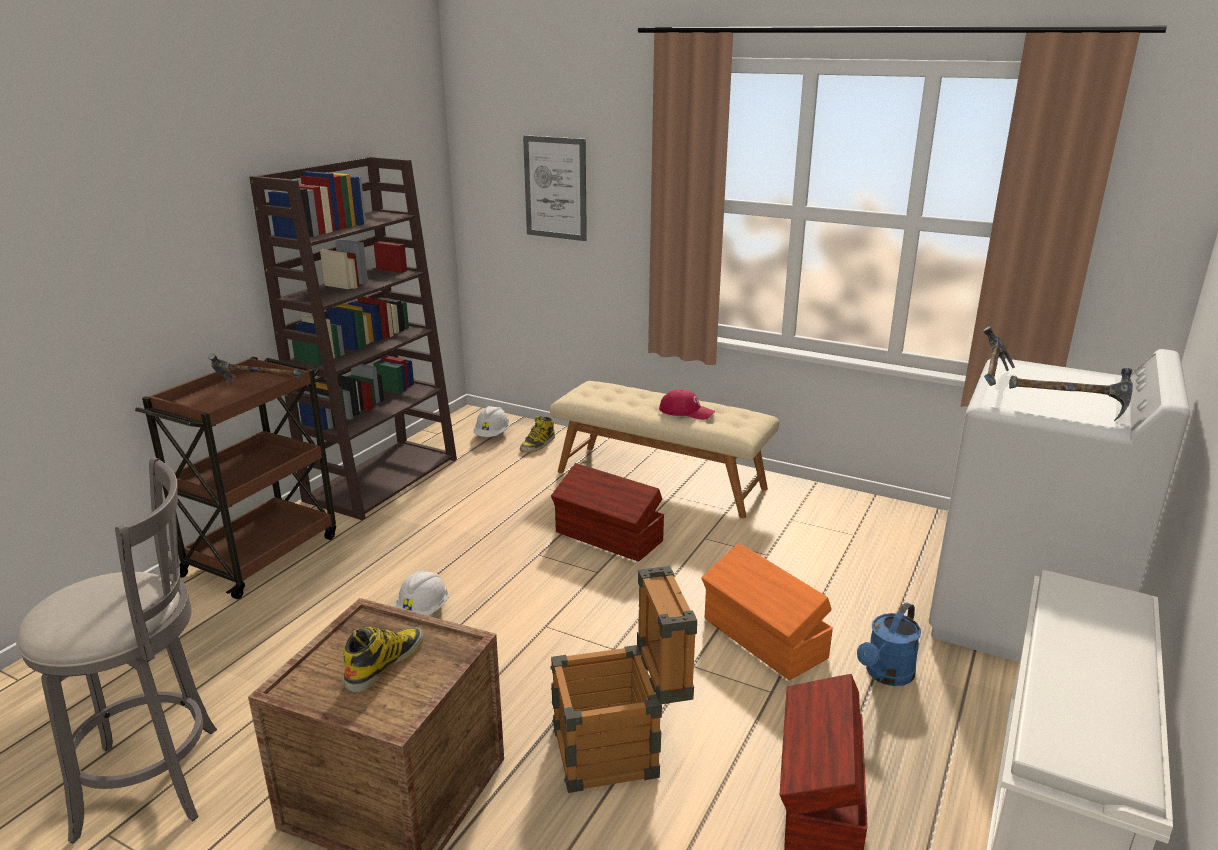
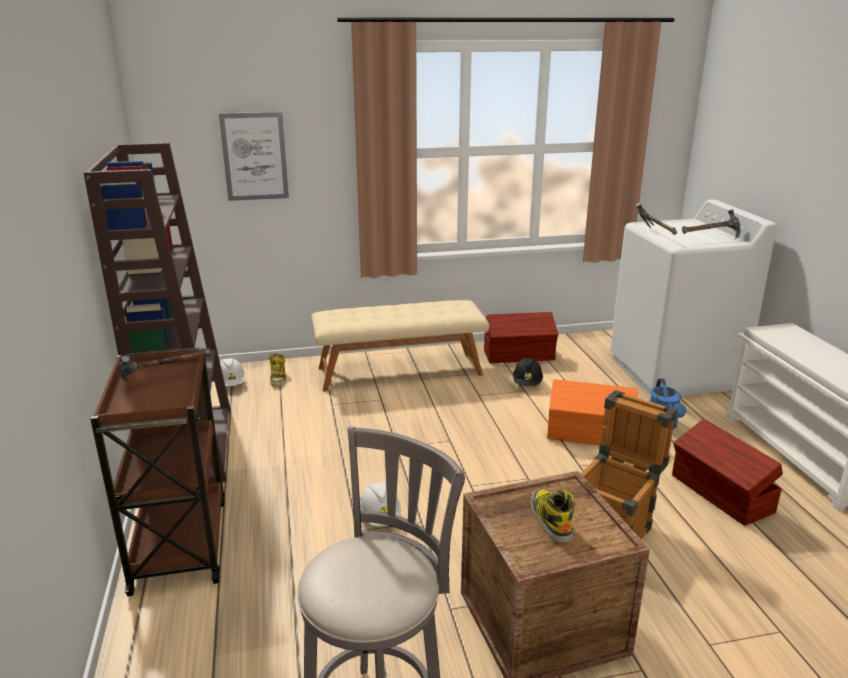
camera: 40 degrees left, 0 degrees up
(608, 537) = (424, 418): brown storage box -> brown storage box (519, 355)
(686, 411) = (421, 312): red cap -> none
(783, 548) = (527, 383): none -> black hard hat

